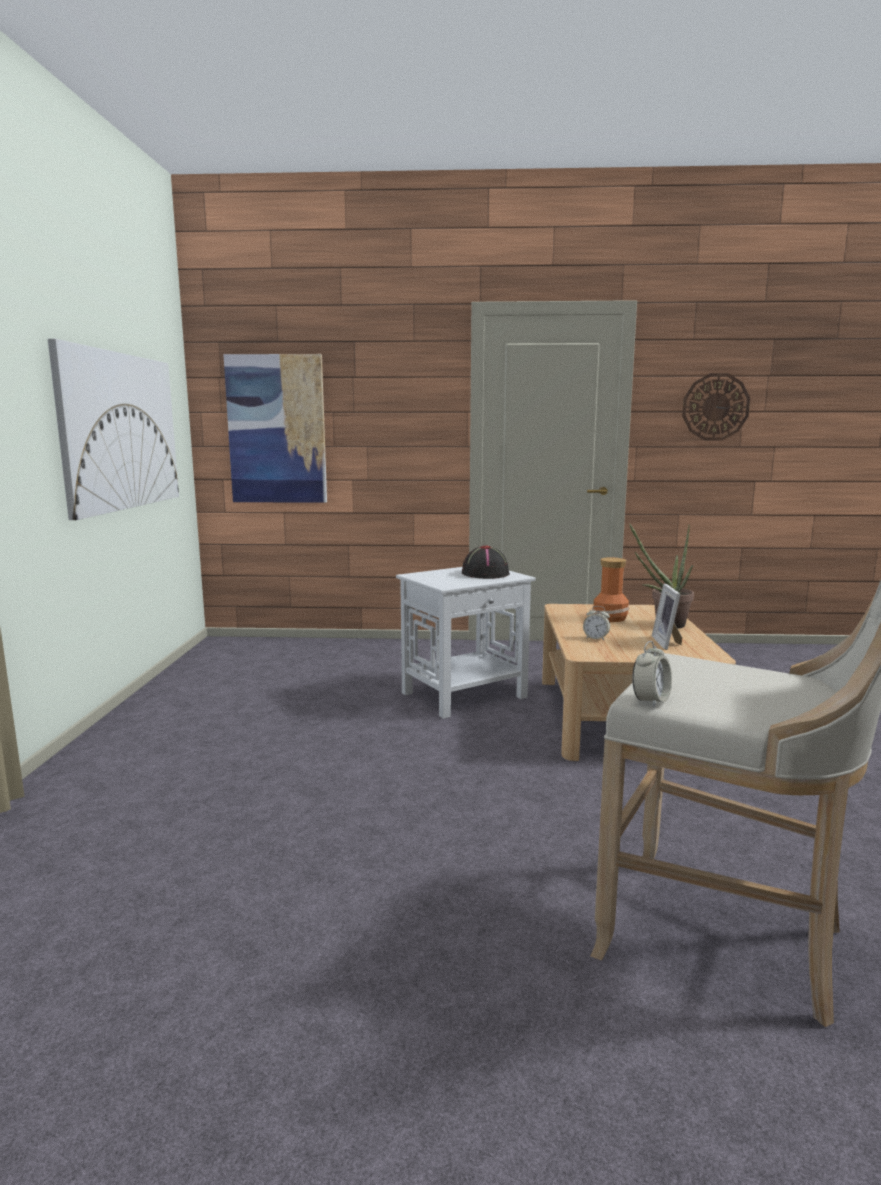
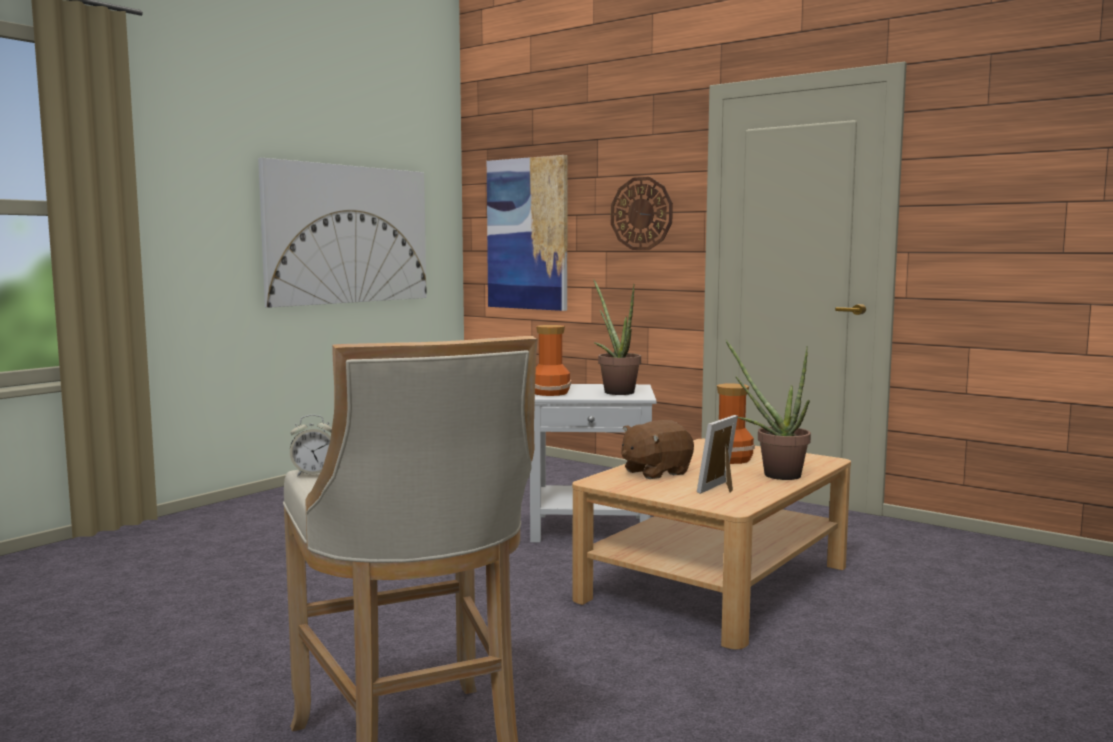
camera: 35 degrees right, 5 degrees down
(443, 582) = (550, 393): none -> vase
(485, 573) = (615, 391): black hat -> potted plant
(596, 638) = (655, 472): alarm clock -> brown plush toy
(715, 407) = (1021, 196): wall clock -> wall clock (641, 213)

